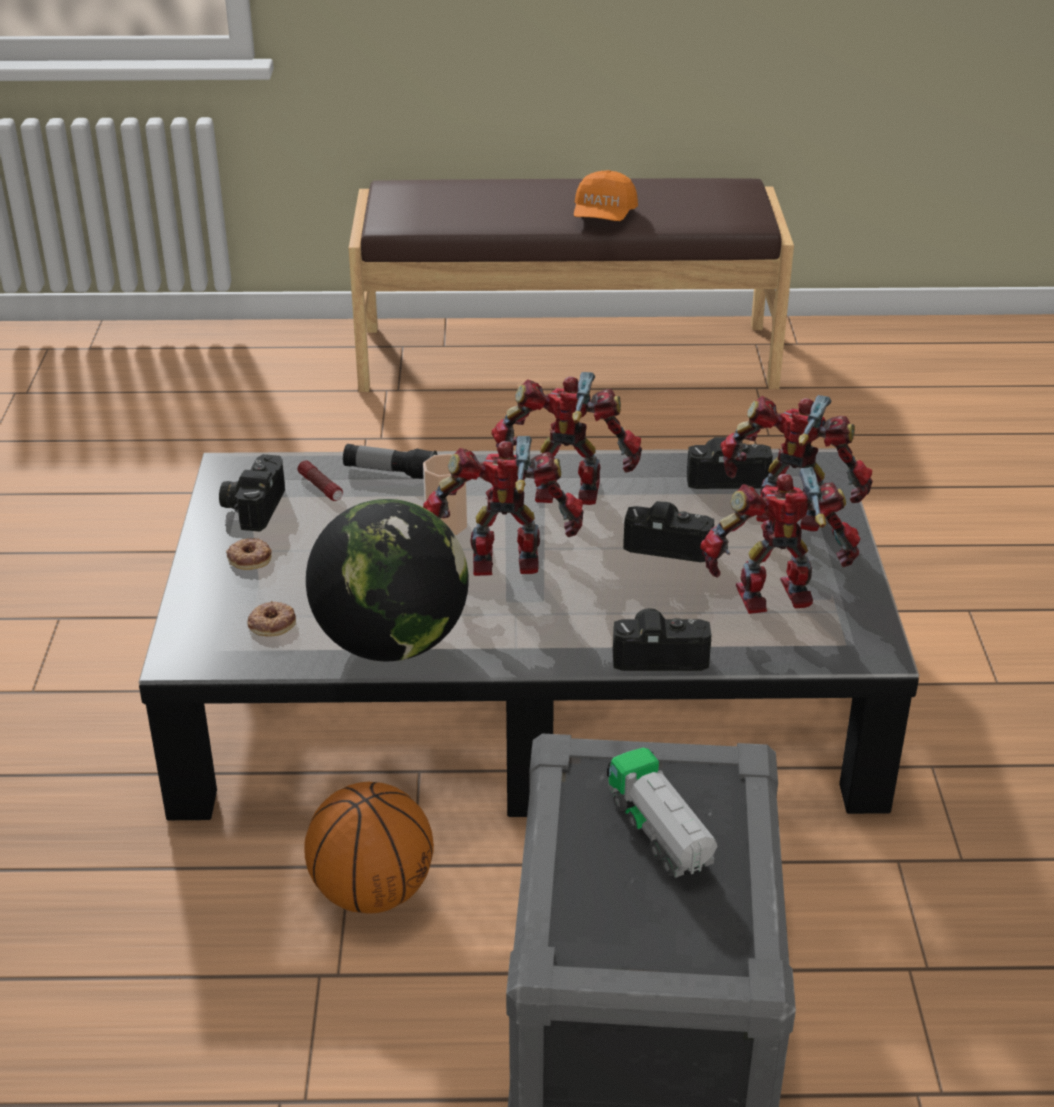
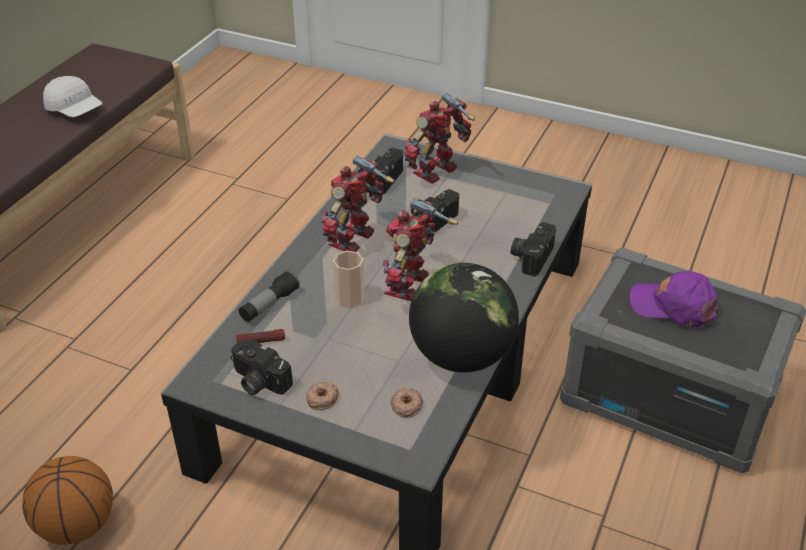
camera: 65 degrees left, 5 degrees up
(372, 892) = (544, 480): basketball -> basketball (77, 525)
(603, 217) = (75, 110): orange cap -> white cap
(660, 834) = (673, 306): toy truck -> purple cap
(776, 600) = (507, 202): toy robot -> none

